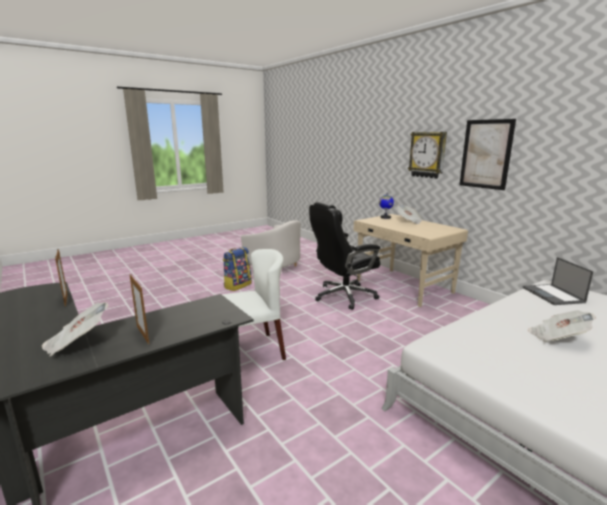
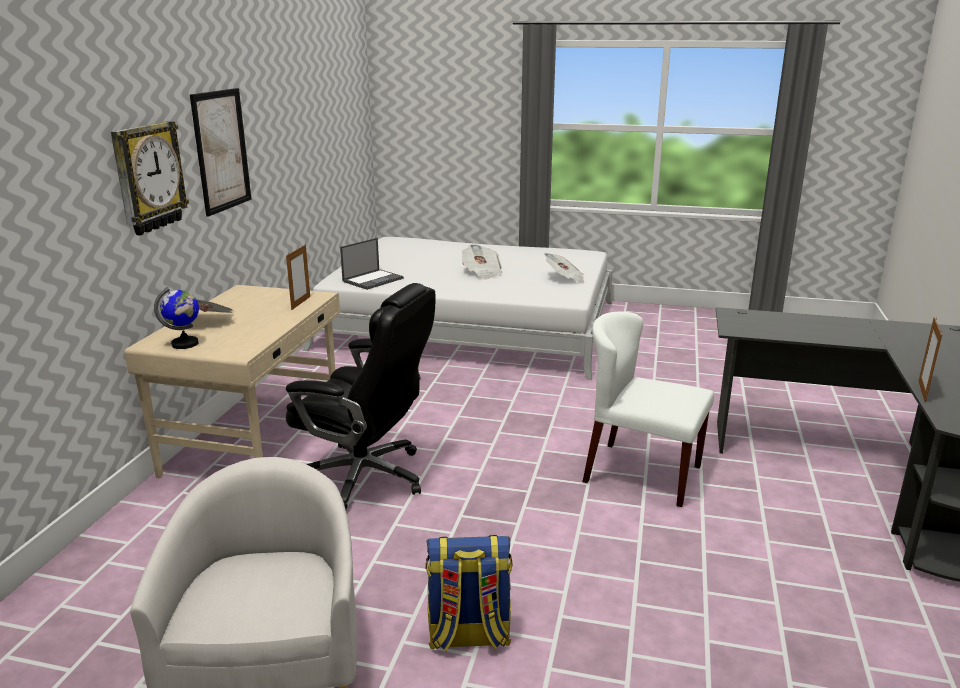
camera: 130 degrees left, 5 degrees up
(77, 343) = (890, 338): newspaper -> newspaper (565, 279)
(143, 335) = (826, 326): picture frame -> picture frame (301, 303)

